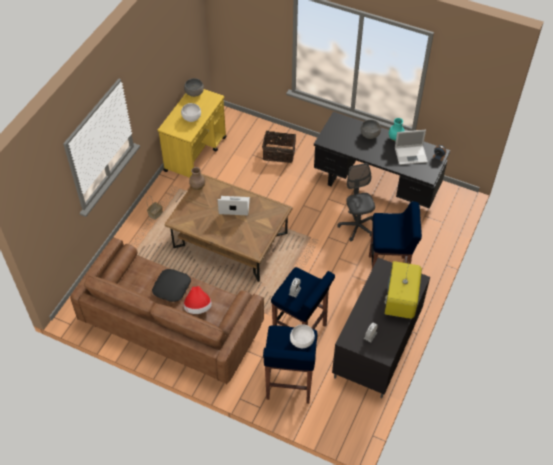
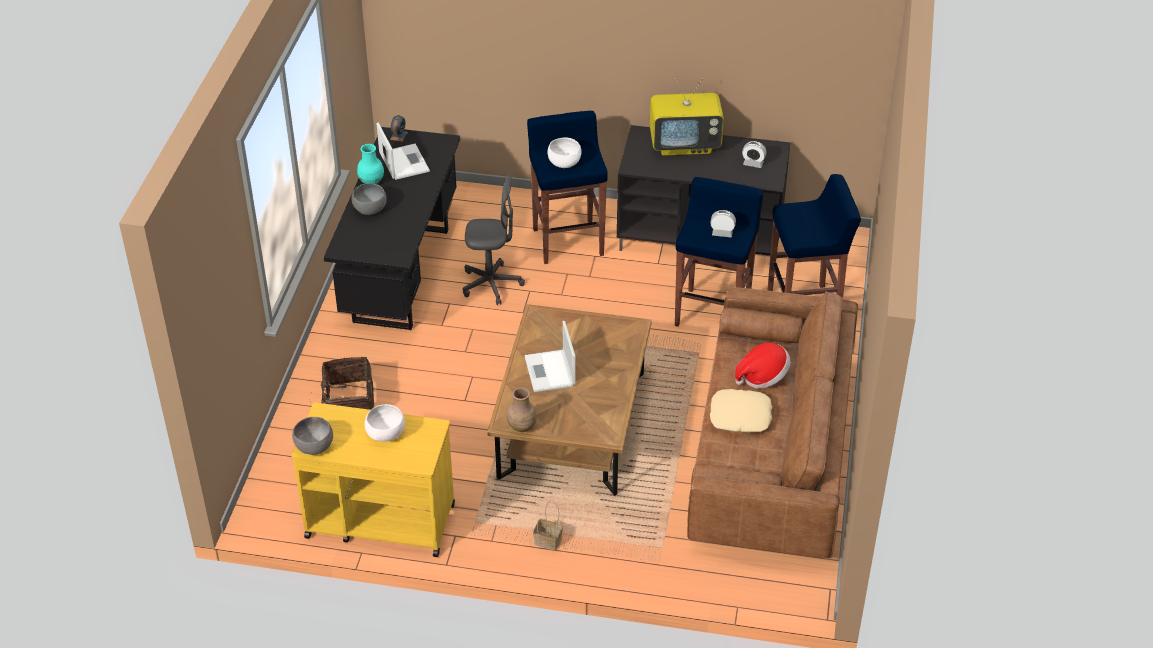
camera: 105 degrees left, 10 degrees down
(171, 287) = (740, 416): black pillow -> beige pillow
(301, 341) = (800, 213): white bowl -> white bowl (564, 163)
(356, 227) = (491, 284): grey office chair -> grey office chair turned 150 degrees counterclockwise

